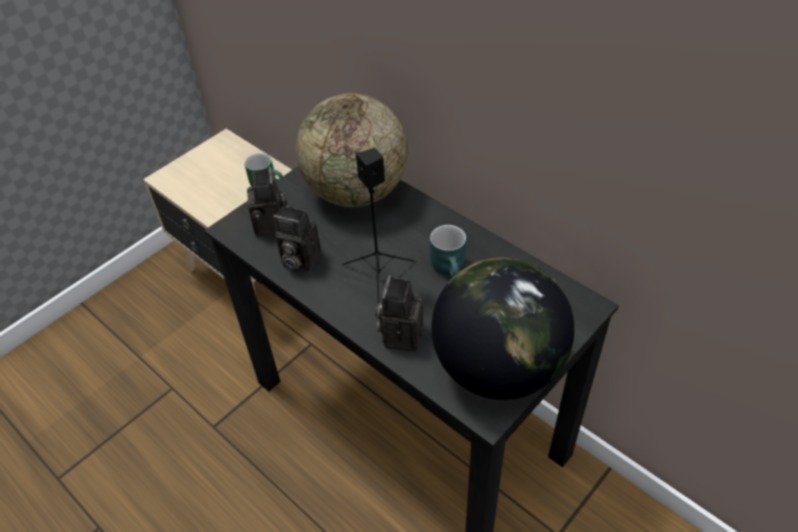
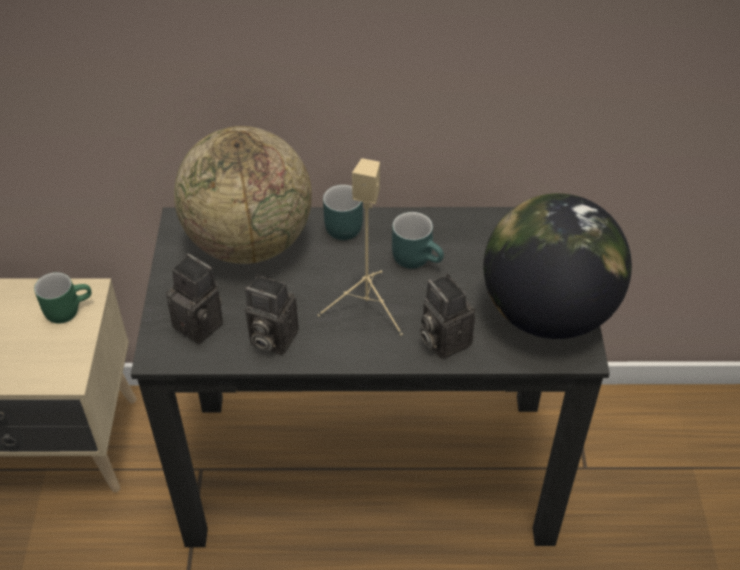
camera: 45 degrees left, 0 degrees up
(298, 260) = (270, 338): camera -> camera turned 45 degrees clockwise
(379, 279) = (368, 307): black speaker -> beige speaker
(429, 215) = (344, 224): none -> turquoise mug

